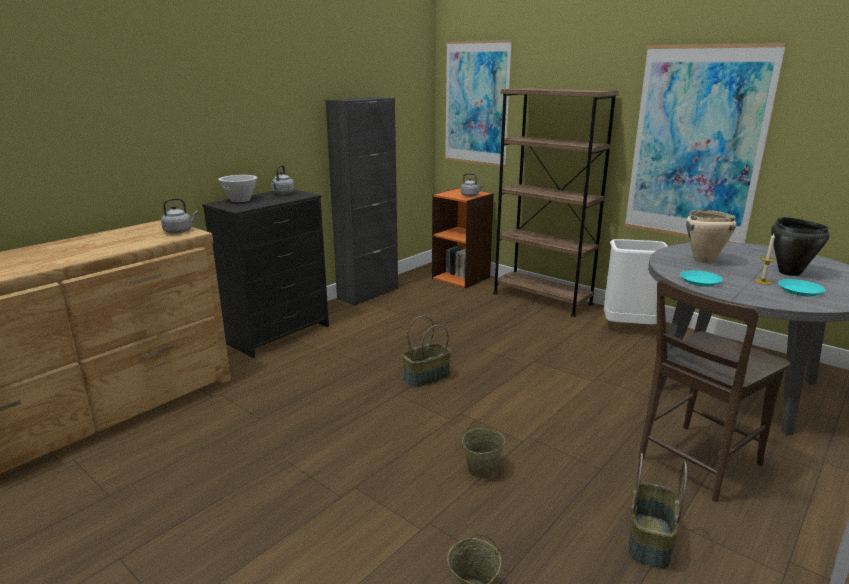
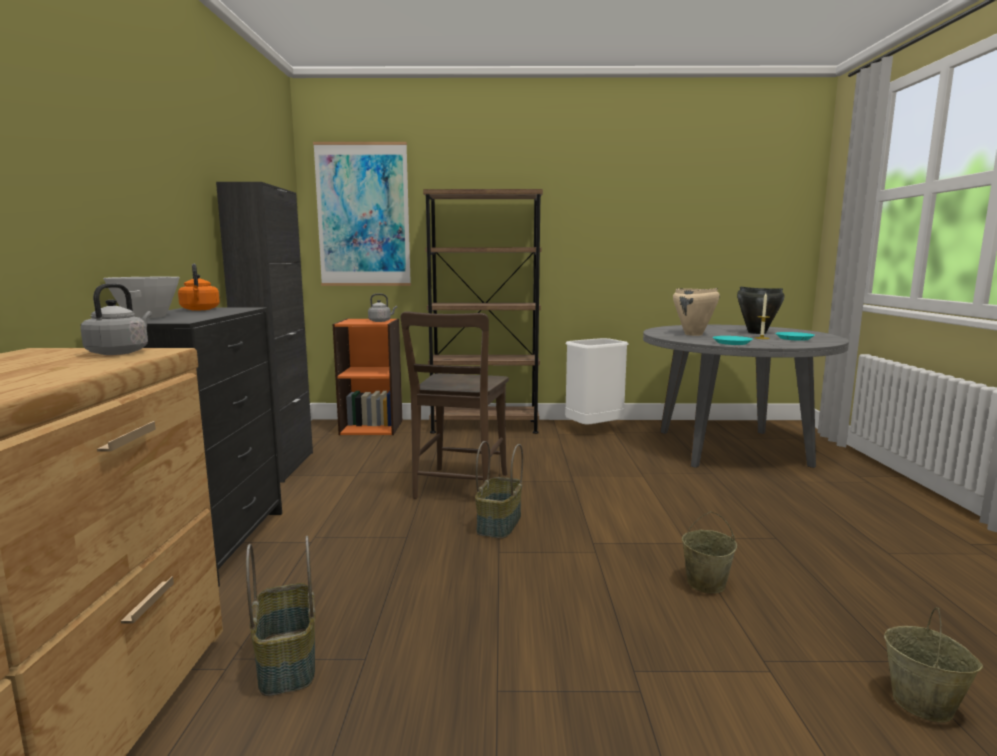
camera: 40 degrees left, 10 degrees down
(282, 193) = (200, 310): grey kettle -> orange kettle
(650, 541) = (903, 574): basket -> basket (288, 662)
(695, 463) = (813, 506): brown chair -> brown chair (459, 488)
(696, 145) = (618, 243): picture -> none

